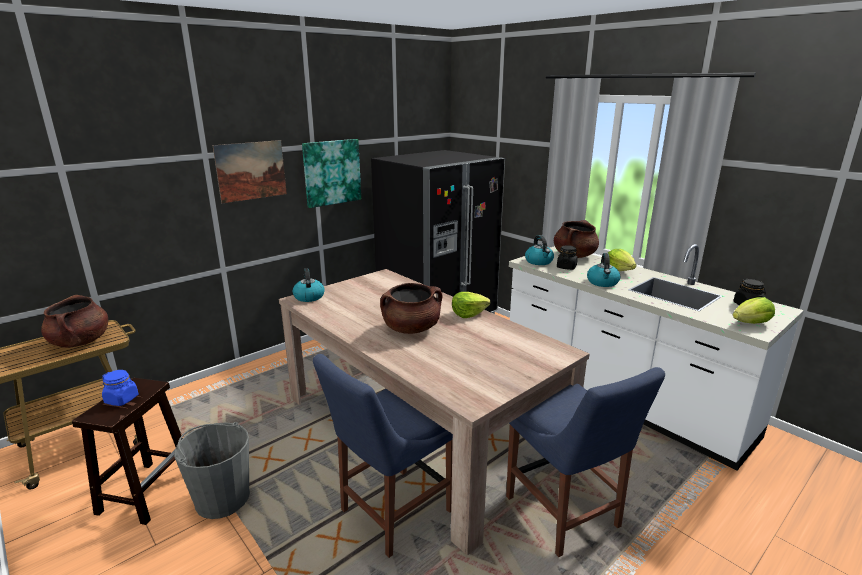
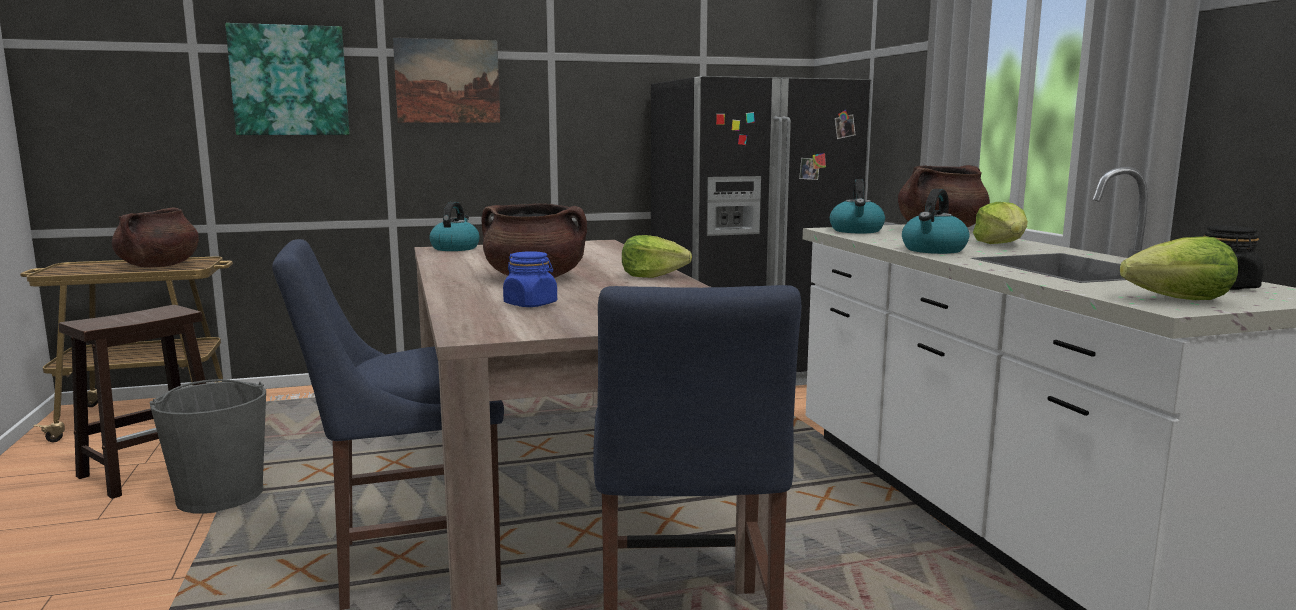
camera: 25 degrees right, 10 degrees down
(122, 399) = (132, 316): blue jar -> blue jar (531, 304)
(331, 172) = (580, 99): picture -> picture (289, 80)
(566, 267) = (897, 237): black jar -> none

